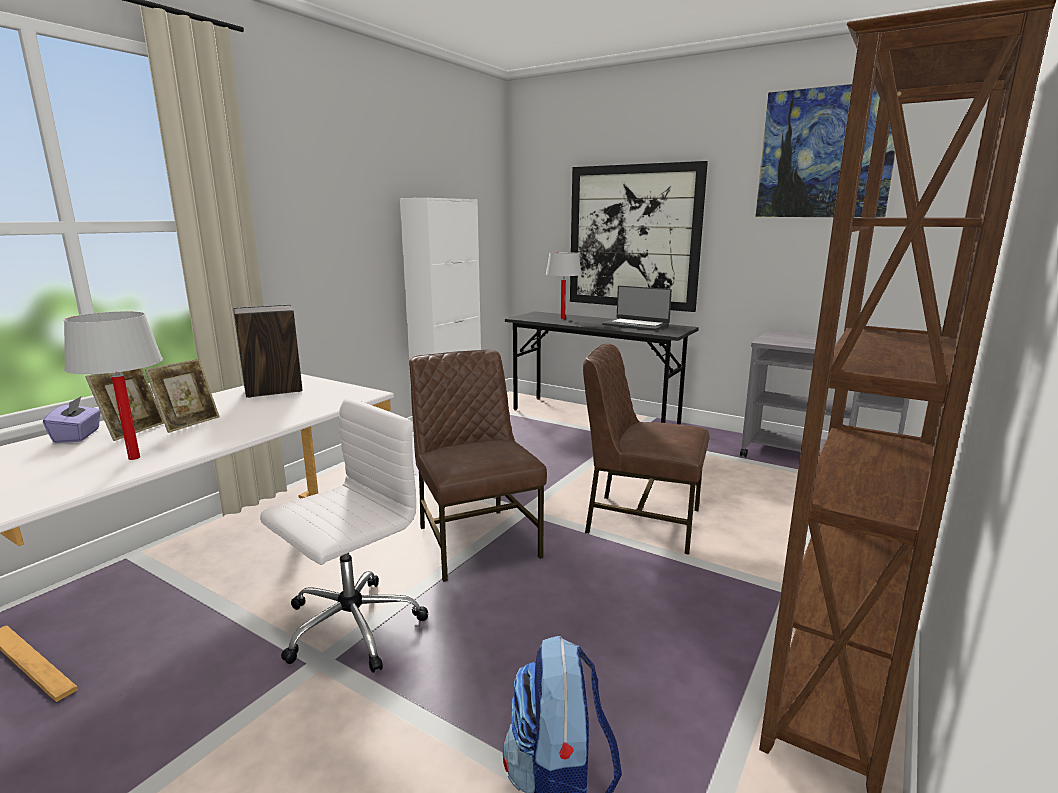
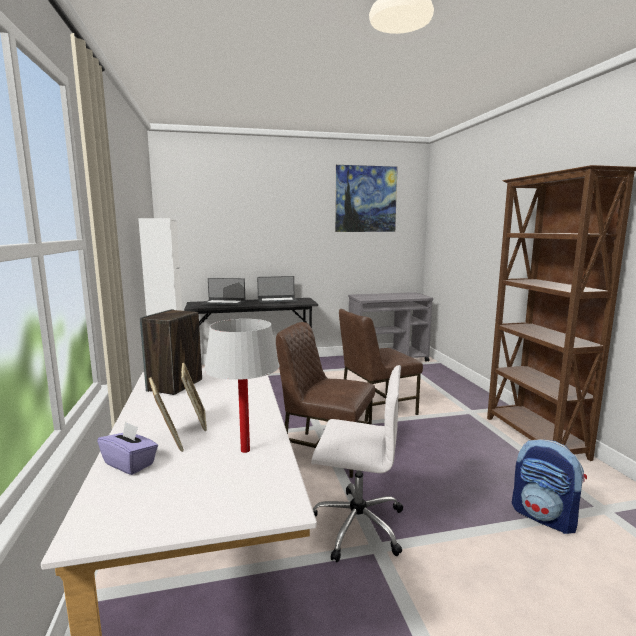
camera: 45 degrees left, 5 degrees down
(349, 627) = (356, 524): white office chair -> white office chair turned 105 degrees clockwise
(563, 318) = (223, 303): white table lamp -> laptop
(633, 237) = (262, 245): picture -> none

